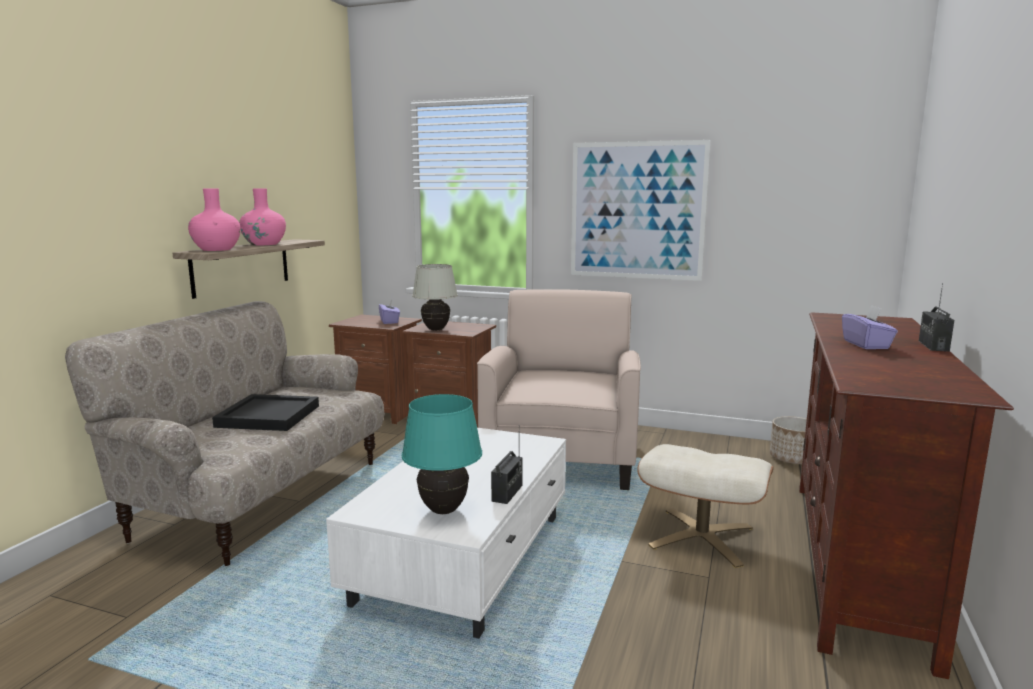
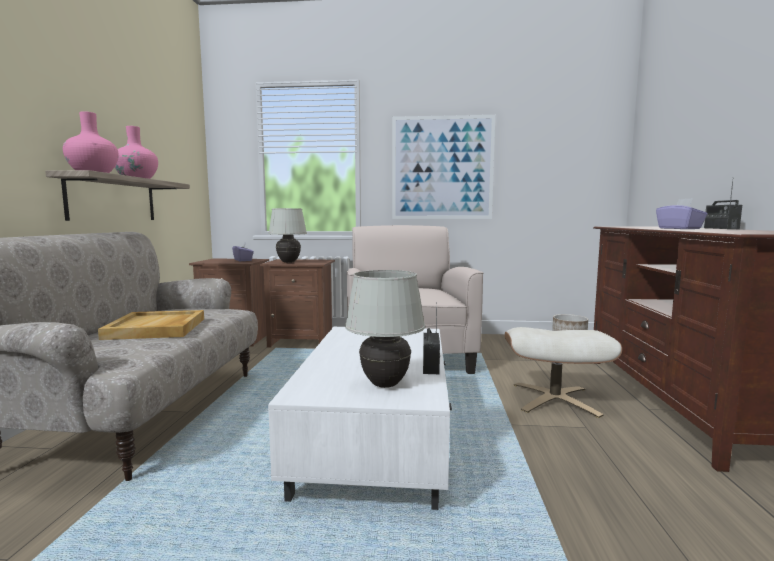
camera: 15 degrees left, 5 degrees down
(269, 416) = (157, 328): black tray -> beige tray
(444, 510) = (385, 384): turquoise table lamp -> white table lamp

